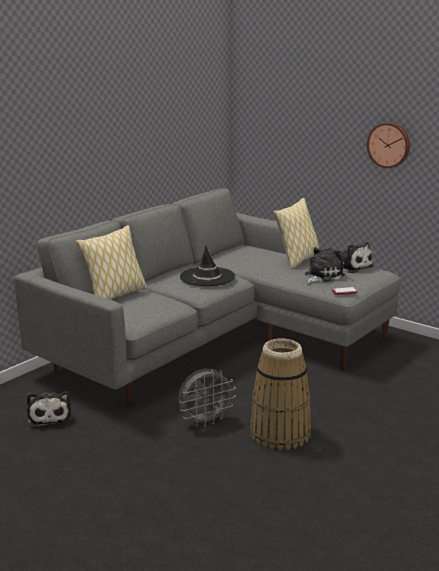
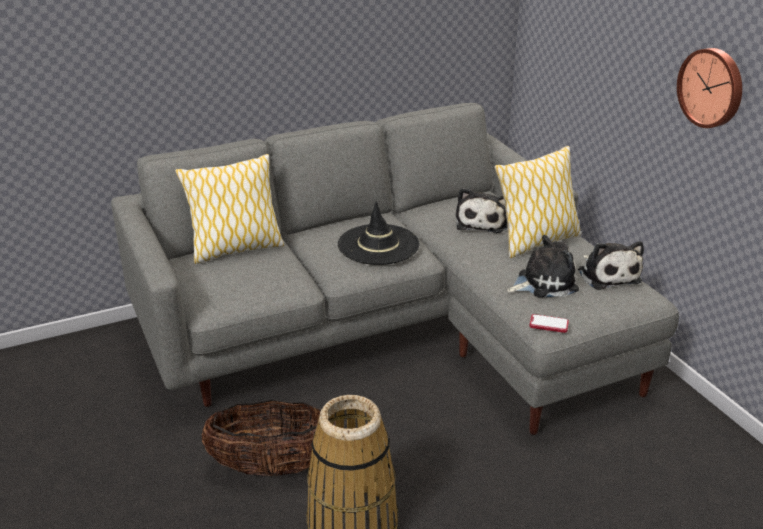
camera: 25 degrees right, 10 degrees up
(49, 416) = (107, 394): plush toy -> plush toy (482, 222)
(205, 421) = (274, 467): grey fan -> basket

